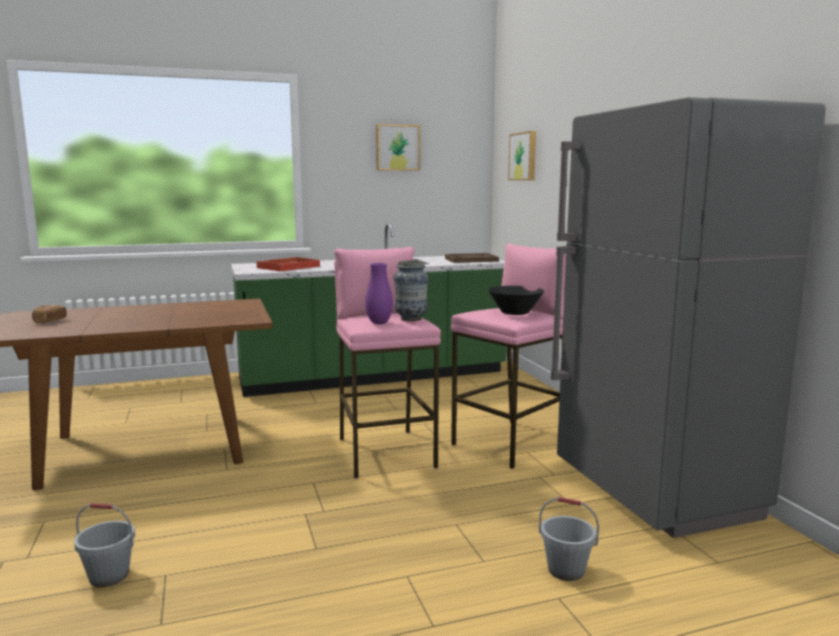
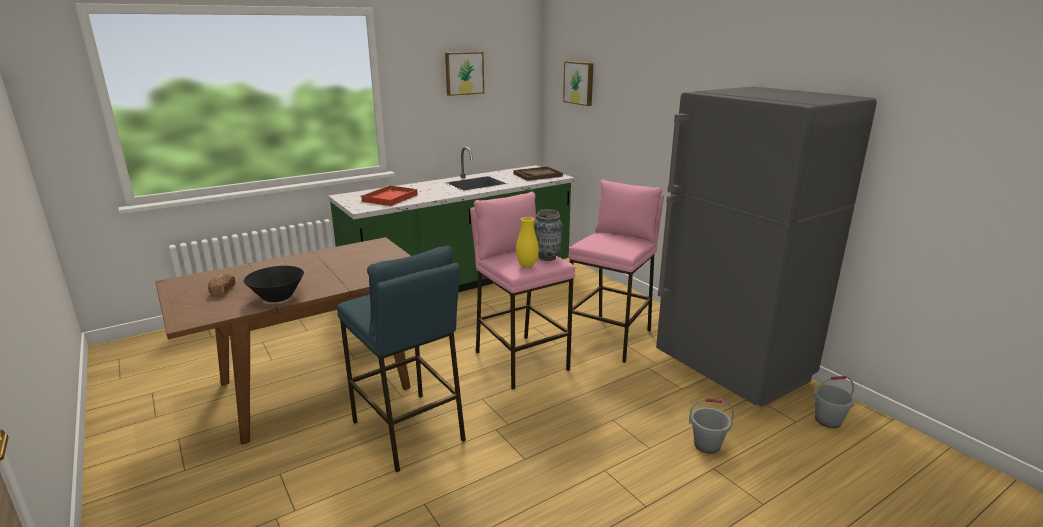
camera: 15 degrees left, 10 degrees up
(109, 576) = (379, 513): grey bucket -> grey bucket (828, 420)
(207, 502) = (408, 431): none -> blue stool
(379, 323) = (527, 266): purple vase -> yellow vase
(515, 313) = (620, 241): black bowl -> black bowl (278, 297)

